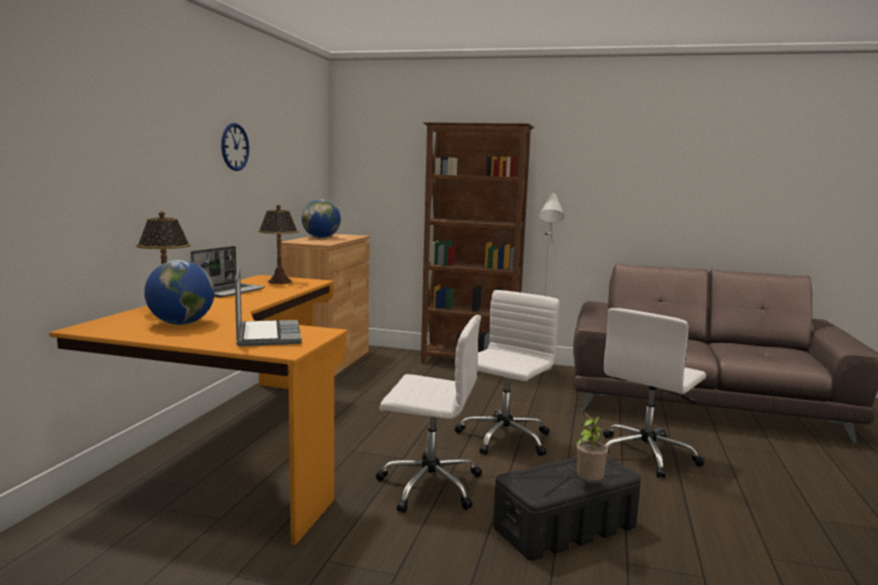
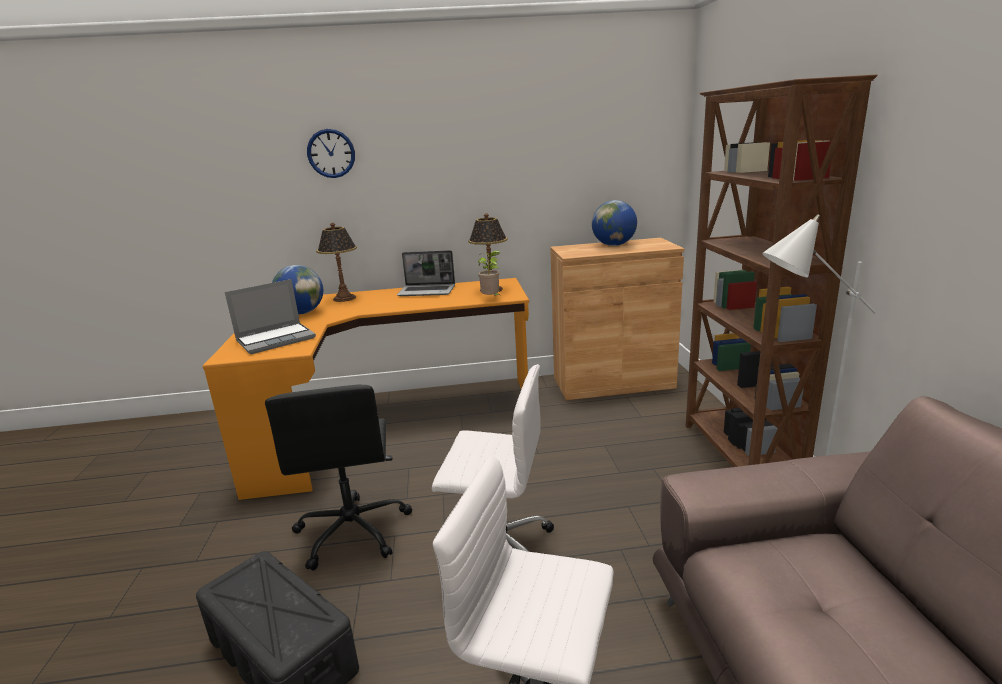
camera: 70 degrees right, 10 degrees up
(234, 147) = (478, 152): wall clock -> wall clock (331, 153)
(428, 485) = (353, 531): white office chair -> black office chair
(588, 484) = (244, 624): potted plant -> potted plant (491, 299)

